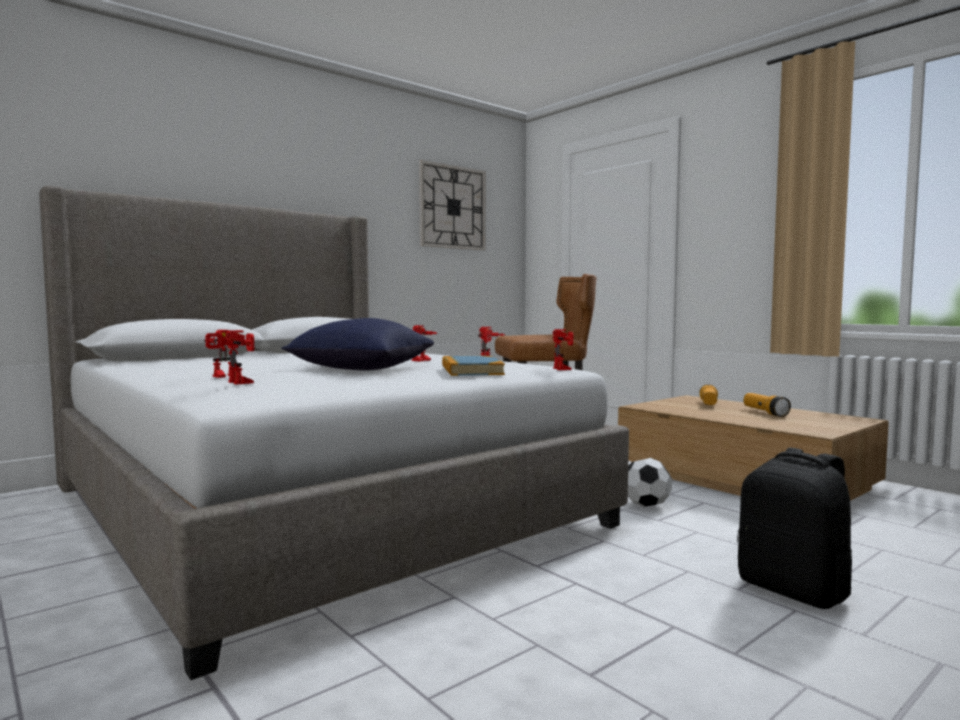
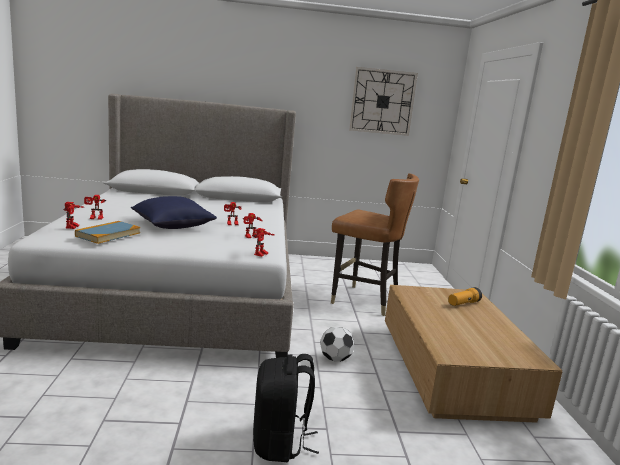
camera: 35 degrees right, 10 degrees up
(471, 370) = (205, 242): book -> book (108, 234)
(765, 412) = (478, 325): flashlight -> none

